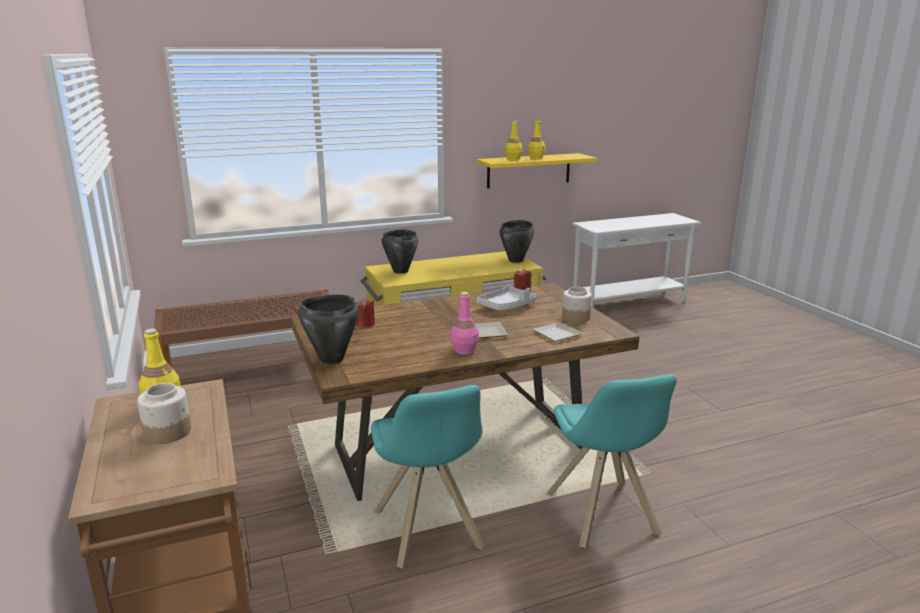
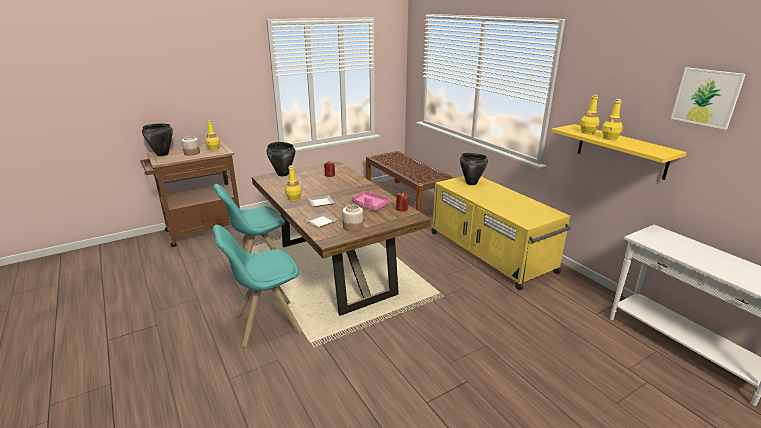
camera: 80 degrees right, 5 degrees up
(464, 350) = (293, 199): pink bottle -> yellow bottle
(507, 306) = (370, 205): grey tray -> pink tray
(516, 260) = (538, 218): black cooking pot -> black cooking pot (162, 154)
(583, 106) = (706, 97): none -> picture

